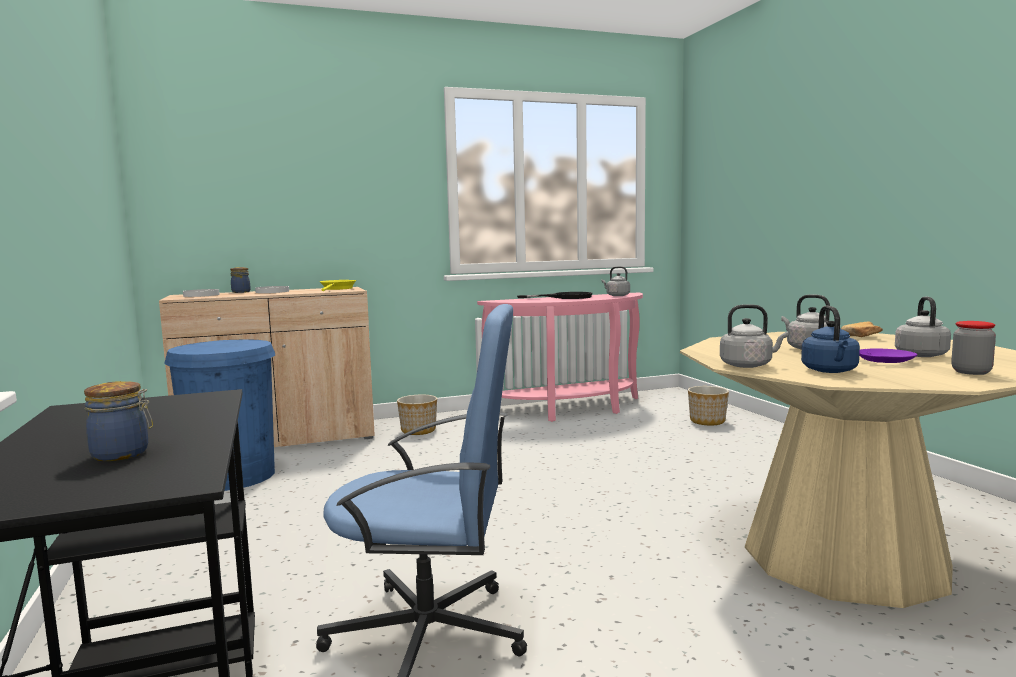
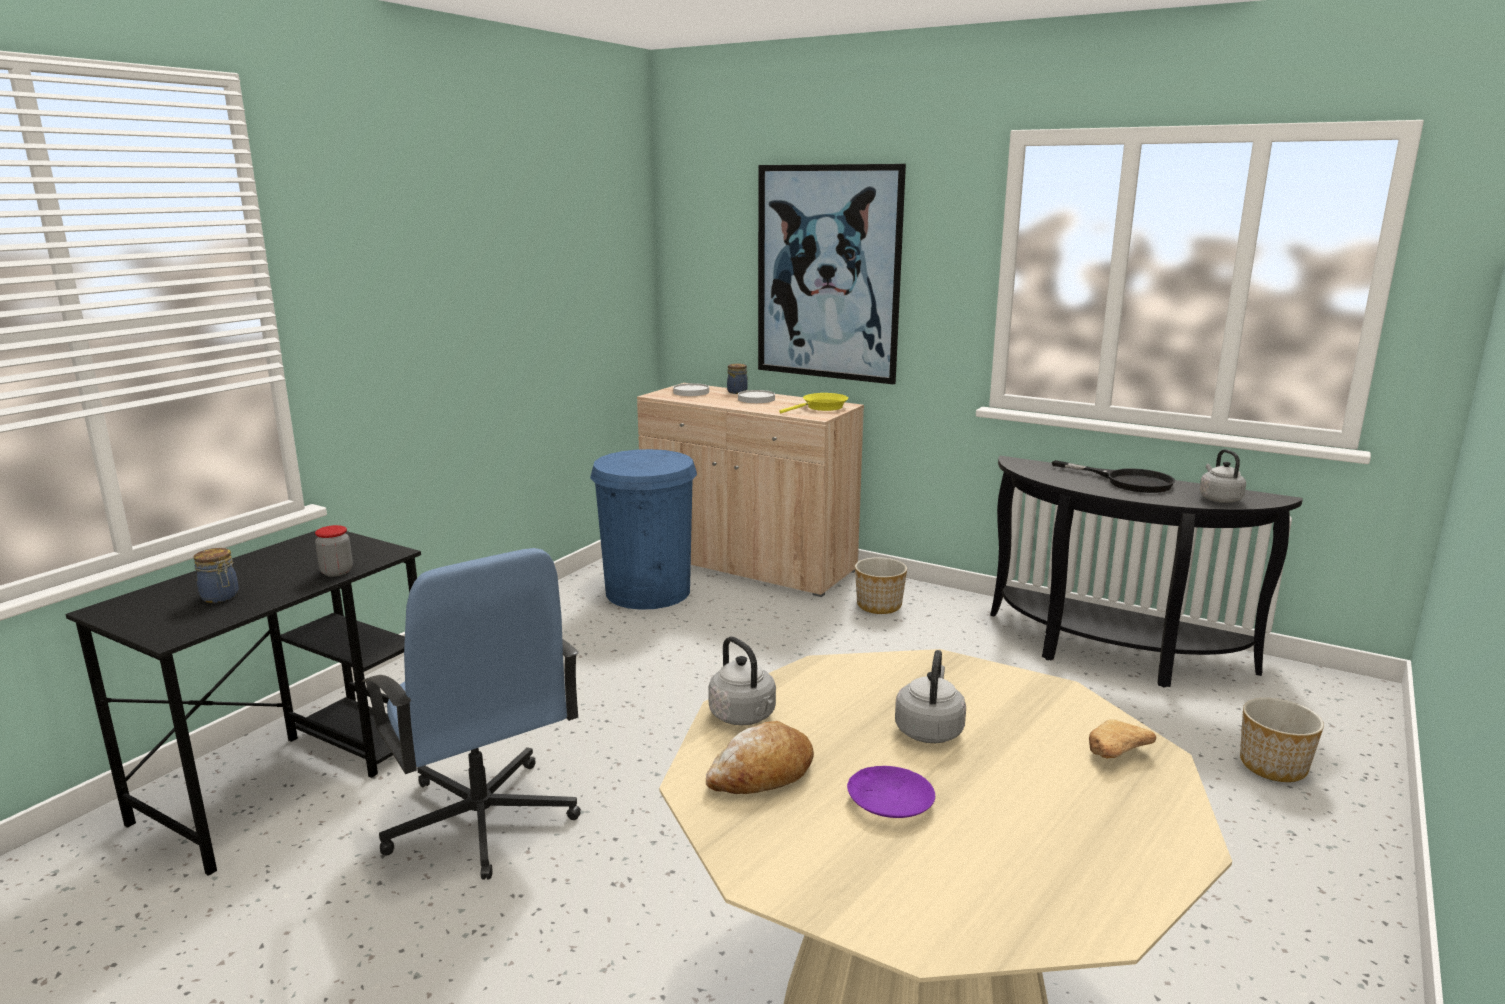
camera: 50 degrees right, 10 degrees up
(313, 187) = (828, 273): none -> picture
(572, 411) = (1111, 655): pink console table -> black console table
(830, 371) = (762, 774): blue kettle -> bread
(920, 354) = (991, 823): grey kettle -> none
(971, 372) = (874, 880): jar -> jar (337, 572)

